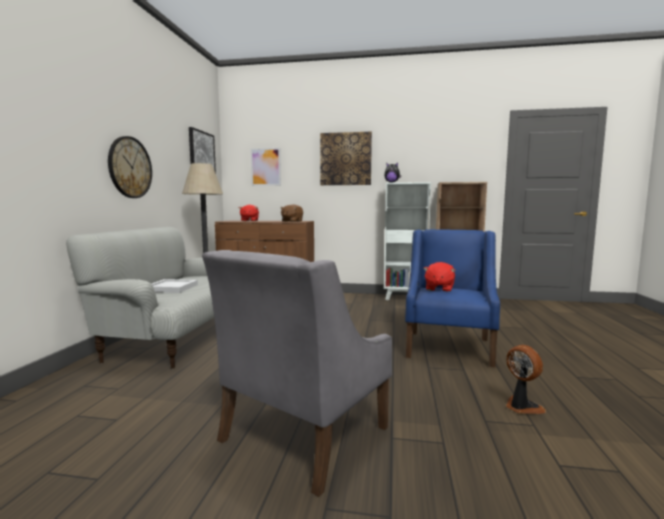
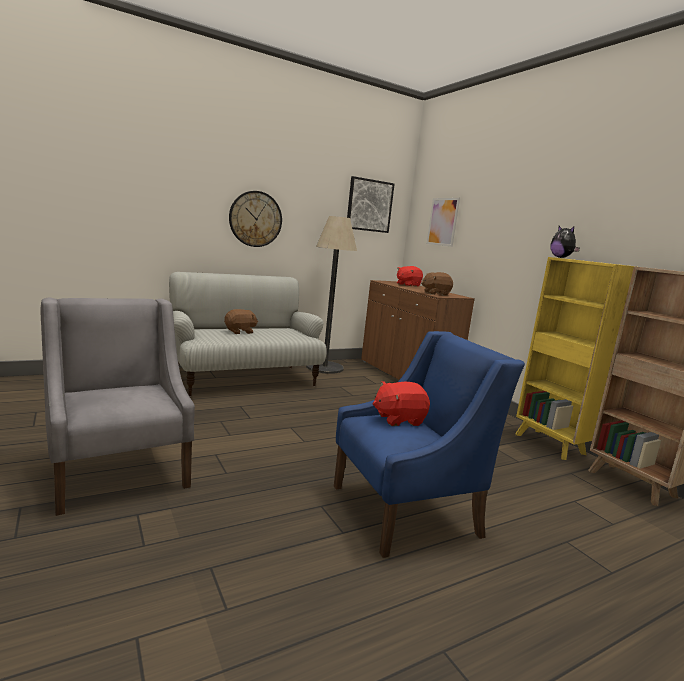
camera: 50 degrees right, 5 degrees up
(170, 288) = (240, 332): white tray -> brown plush toy
(302, 434) = (119, 472): grey armchair -> grey armchair turned 60 degrees clockwise
(345, 159) = (527, 216): picture -> none
(405, 298) = (550, 445): white bookcase -> yellow bookcase
(521, 407) = (271, 594): fan -> none

